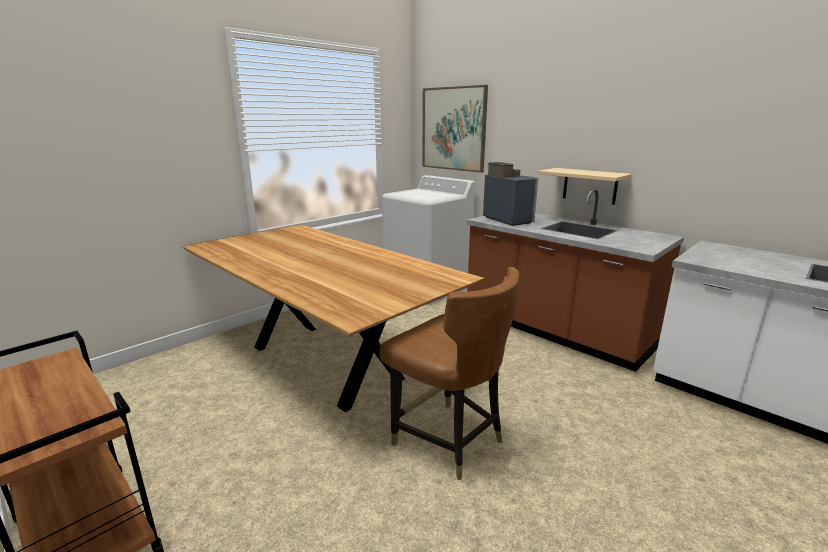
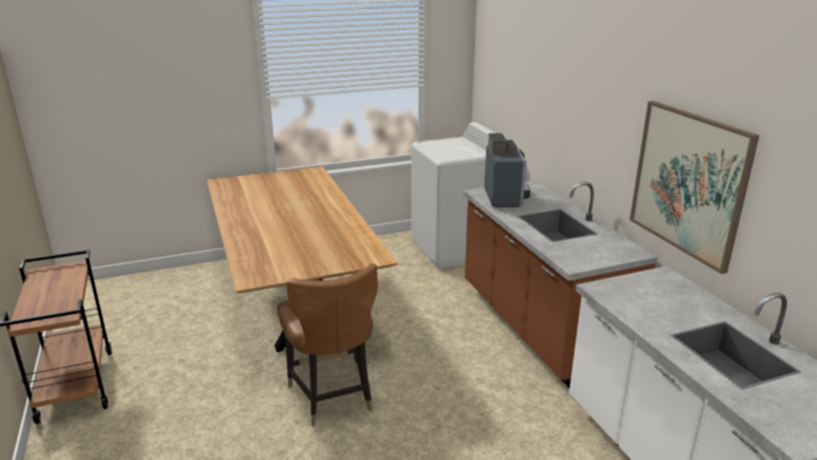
camera: 25 degrees right, 5 degrees up
(453, 129) = (500, 76): picture -> picture (688, 182)
(589, 186) = (594, 175): beige shelf -> none

